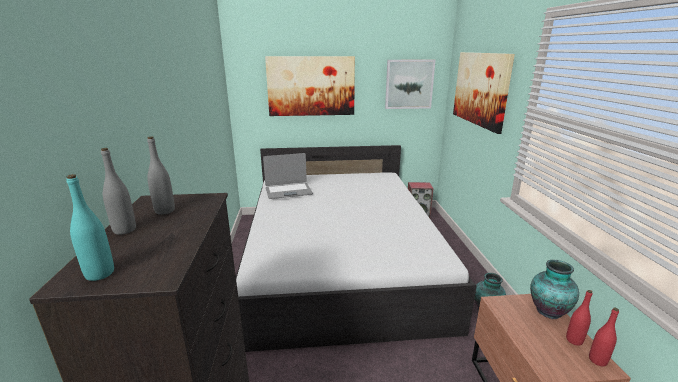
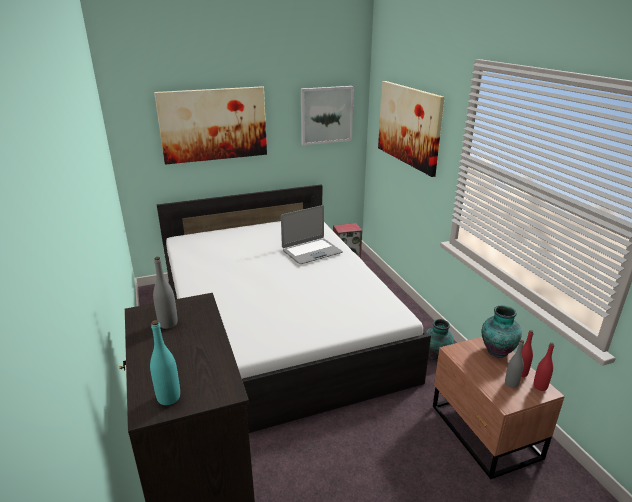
camera: 15 degrees left, 5 degrees up
(124, 230) = (148, 351): grey bottle -> grey bottle (511, 383)
(288, 191) = (206, 256): laptop -> laptop (311, 252)

